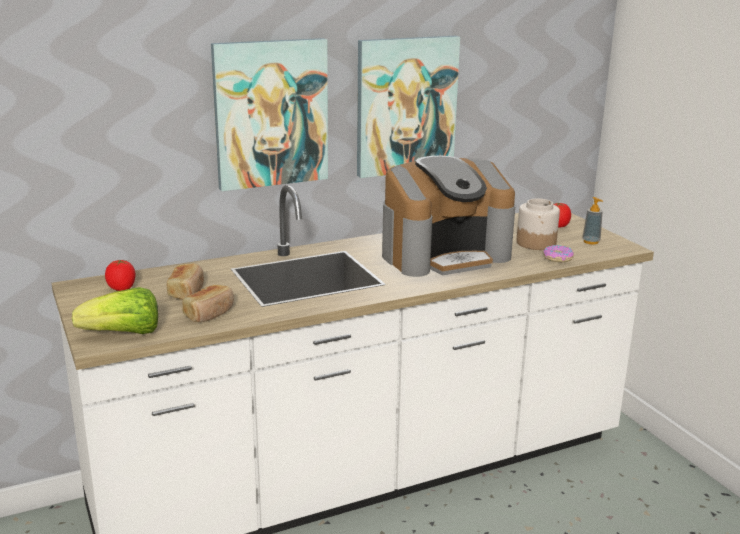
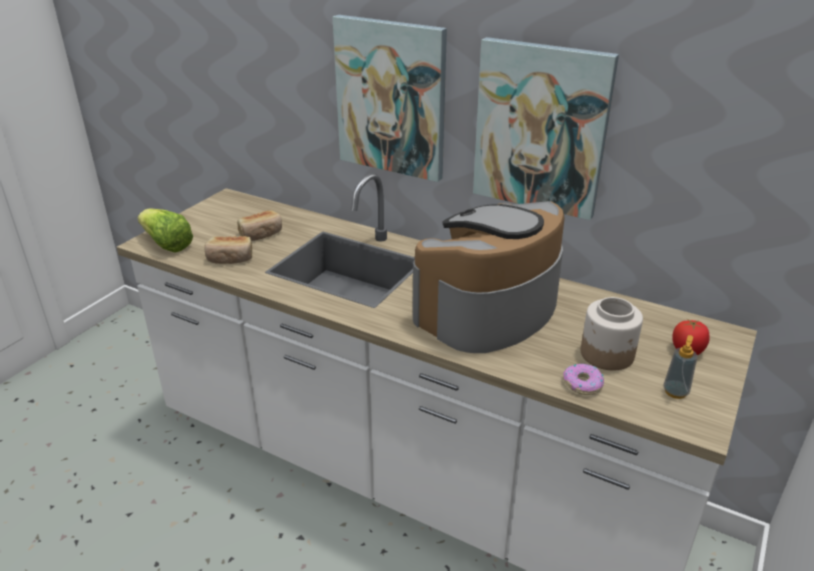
camera: 55 degrees right, 10 degrees up
(122, 288) = (240, 212): tomato -> none
(444, 255) = (488, 311): coffee machine -> coffee machine turned 105 degrees clockwise

